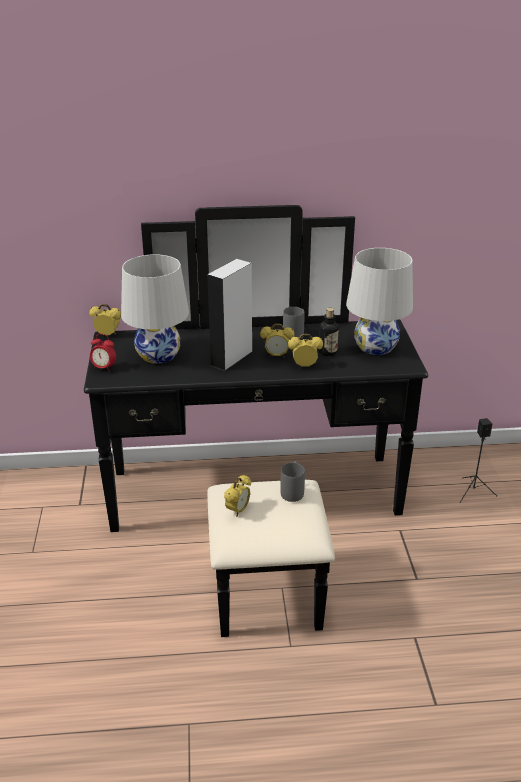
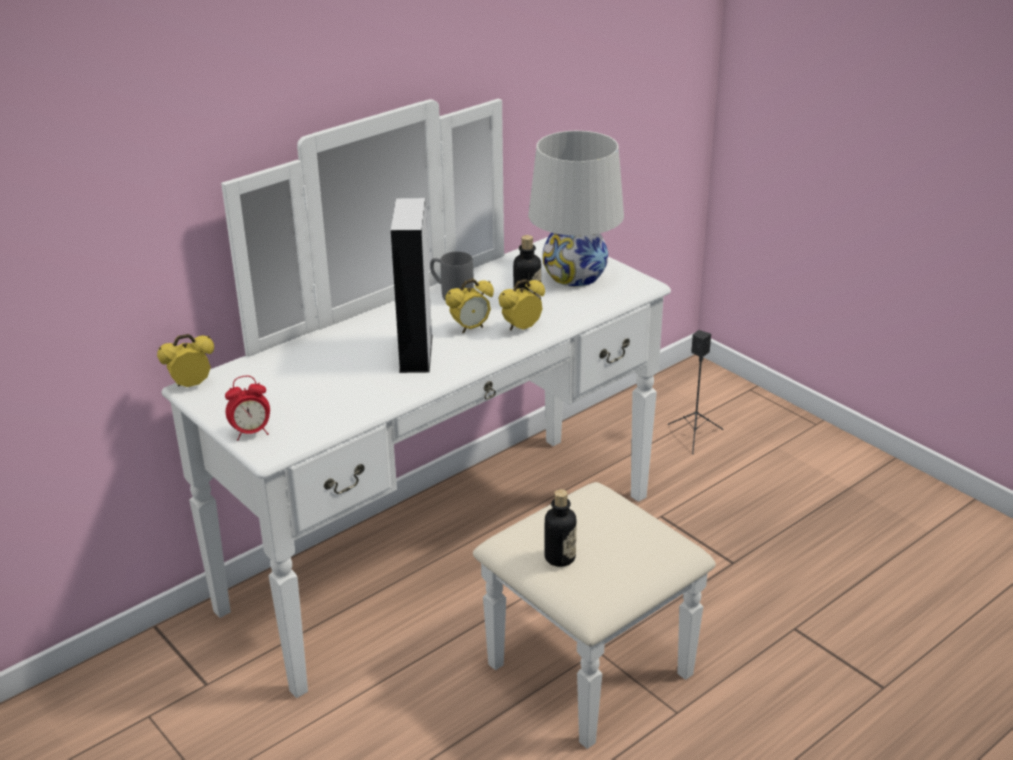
camera: 35 degrees left, 0 degrees up
(158, 355) = (308, 385): white table lamp -> none
(238, 511) = (560, 557): alarm clock -> bottle
(258, 513) = (475, 575): black dresser -> white dresser
(293, 490) = (596, 503): grey mug -> none

